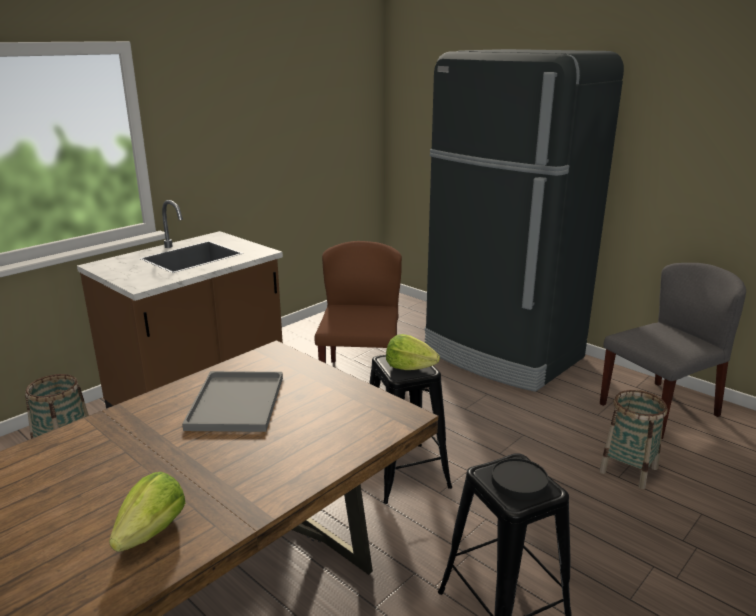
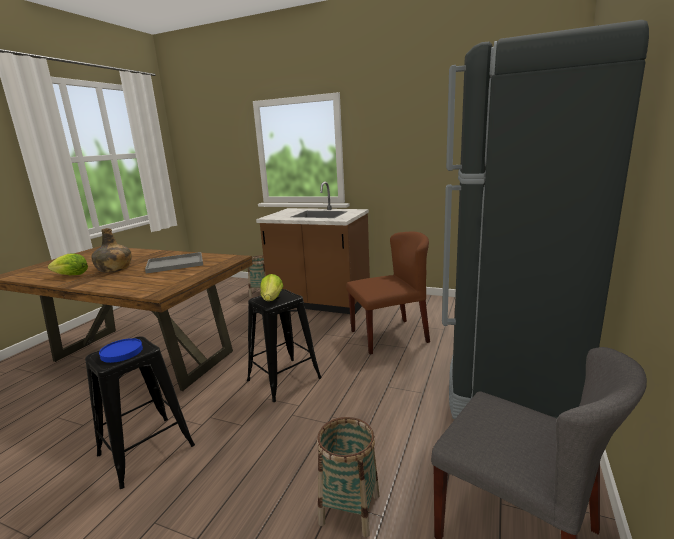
camera: 70 degrees right, 5 degrees down
(179, 471) = (114, 269): none -> green bottle
(518, 481) = (122, 352): black plate -> blue plate

